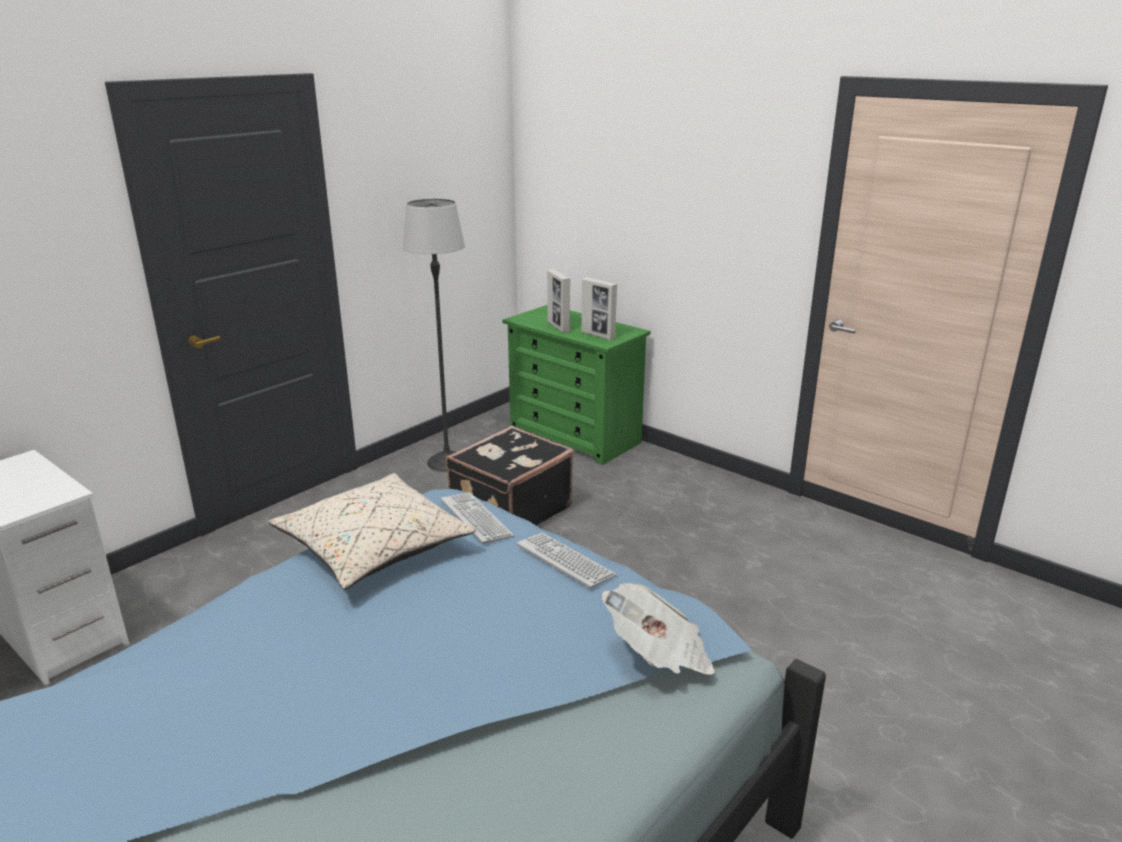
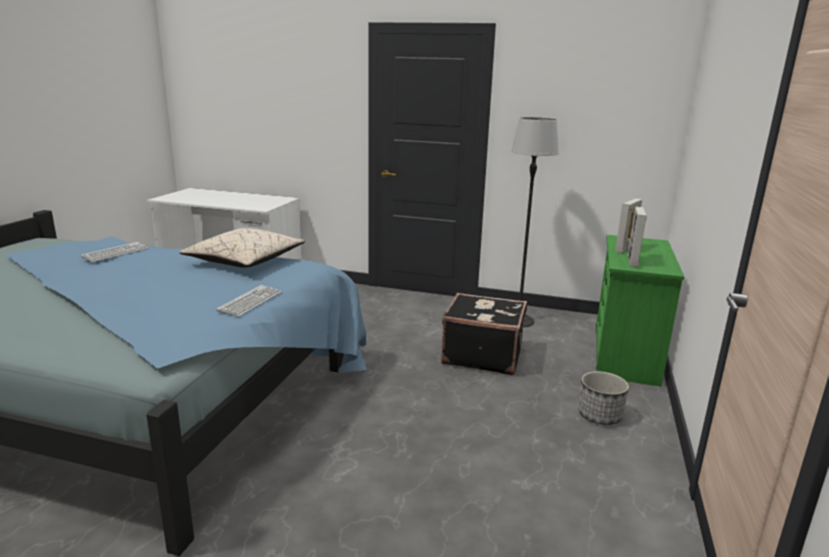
camera: 65 degrees right, 5 degrees down
(476, 519) = (290, 275): keyboard -> keyboard (115, 253)
(658, 654) = (147, 339): newspaper -> none
(670, 489) = (600, 416): none -> planter

